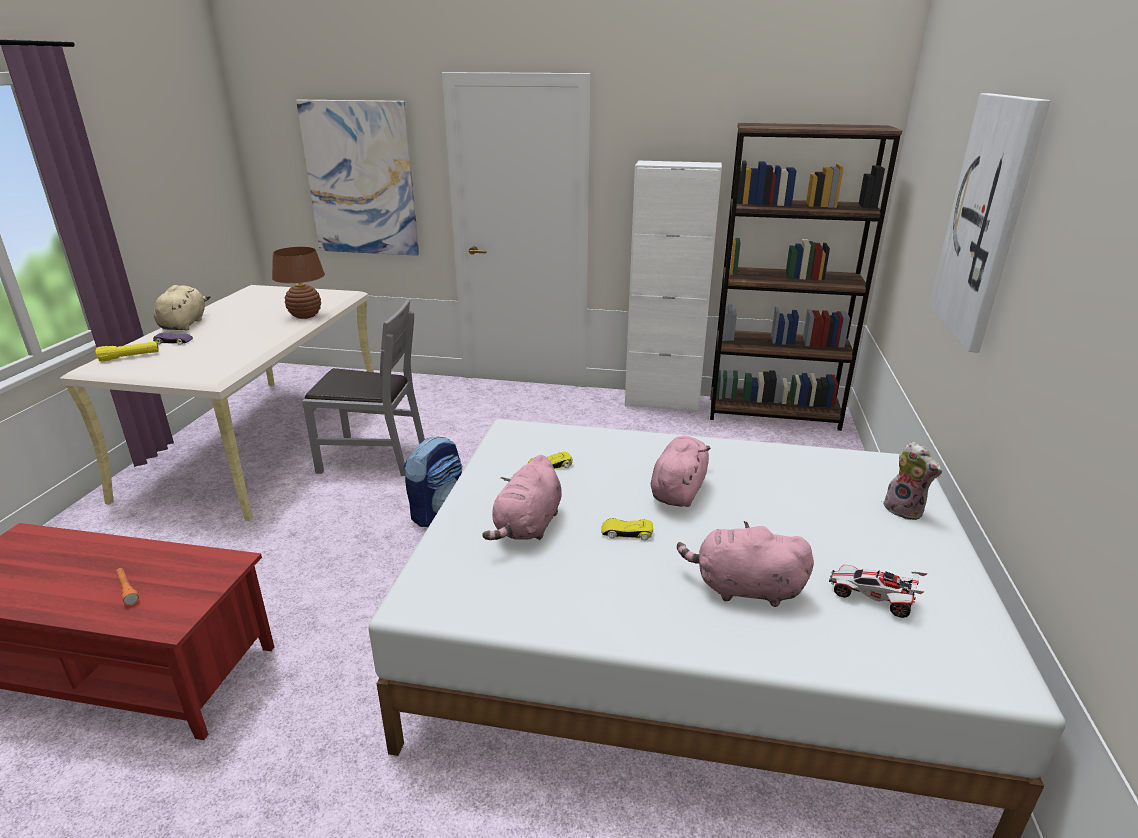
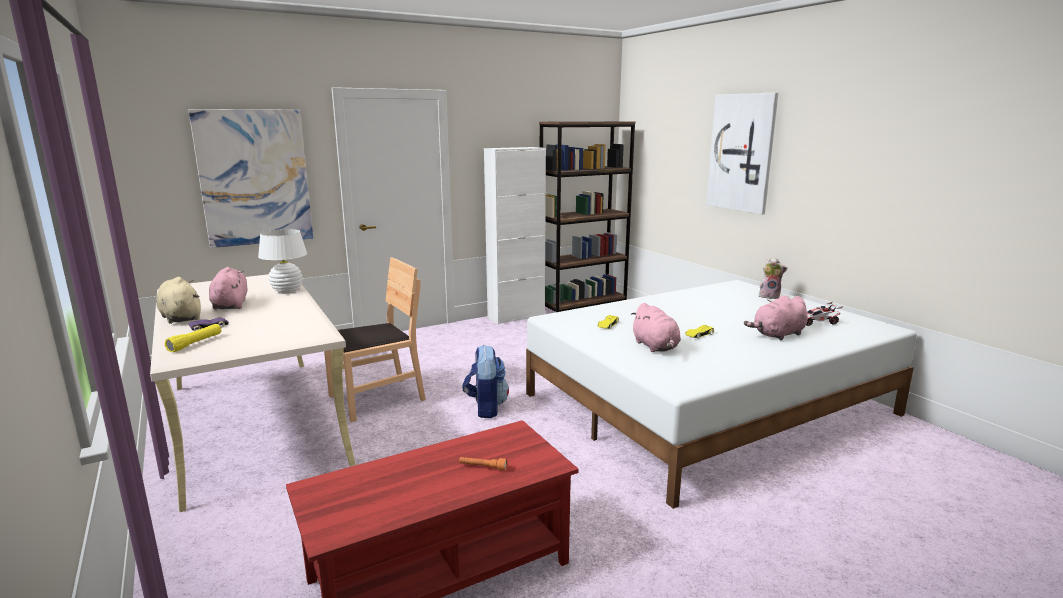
camera: 40 degrees left, 10 degrees down
(305, 316) = (287, 291): brown table lamp -> white table lamp
(372, 456) = (377, 399): grey chair -> brown chair
(678, 490) = (683, 315): pink plush toy -> pink plush toy (231, 305)

